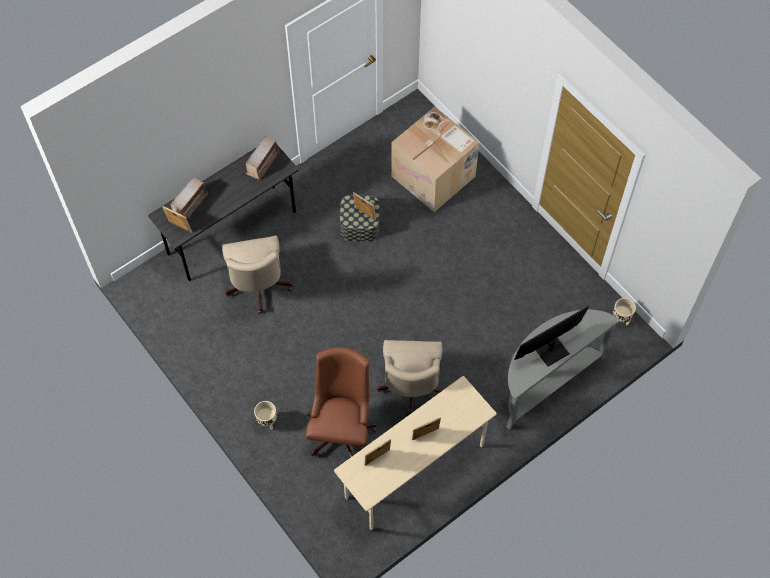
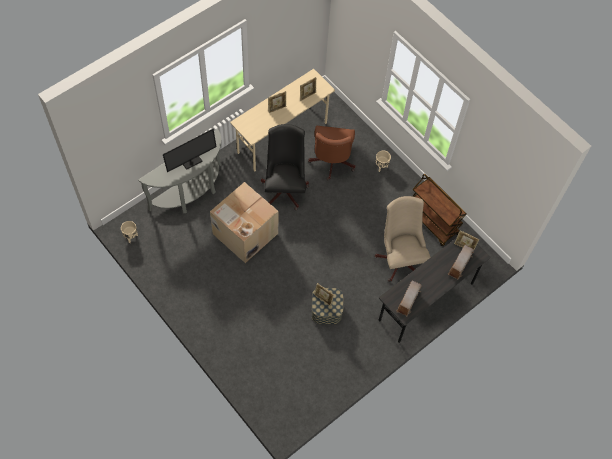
camera: 175 degrees right, 0 degrees up
(205, 336) = (432, 222): none -> brown cart
(411, 389) = (285, 188): beige office chair -> black office chair
(434, 176) = (266, 354): cardboard box -> cardboard box (244, 233)

